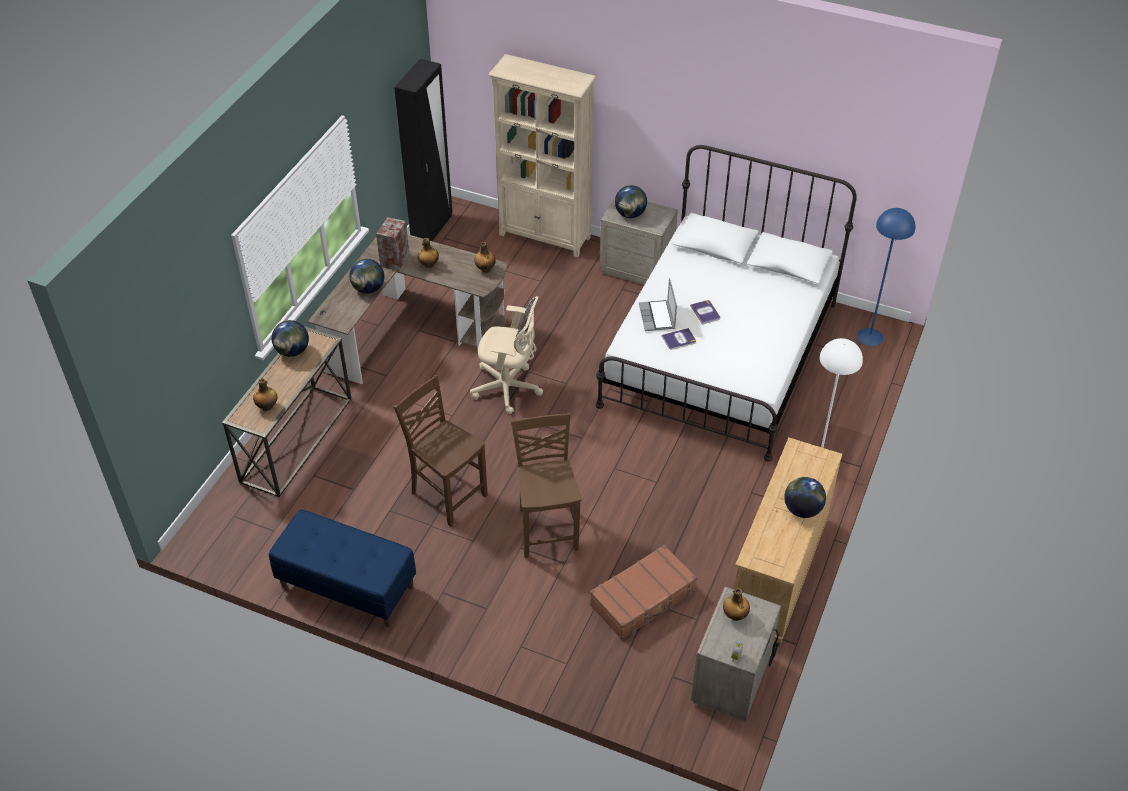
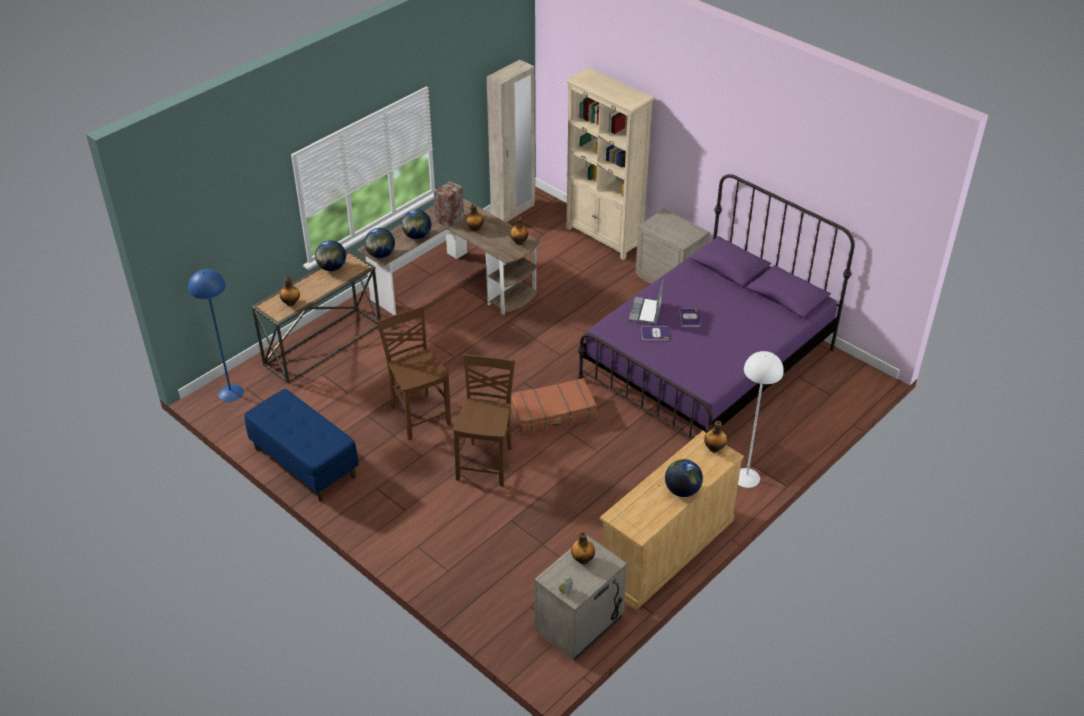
camera: 20 degrees right, 5 degrees down
(432, 228) = (513, 211): black wardrobe -> beige wardrobe
(509, 388) = (511, 348): beige office chair -> none
(630, 214) = (666, 227): globe -> globe (380, 255)
(643, 599) = (538, 539): brown suitcase -> brown suitcase (553, 414)
(720, 354) = (708, 364): white bed -> purple bed
(810, 454) = (714, 448): none -> bottle
(870, 337) = (853, 383): blue floor lamp -> blue floor lamp (231, 393)

